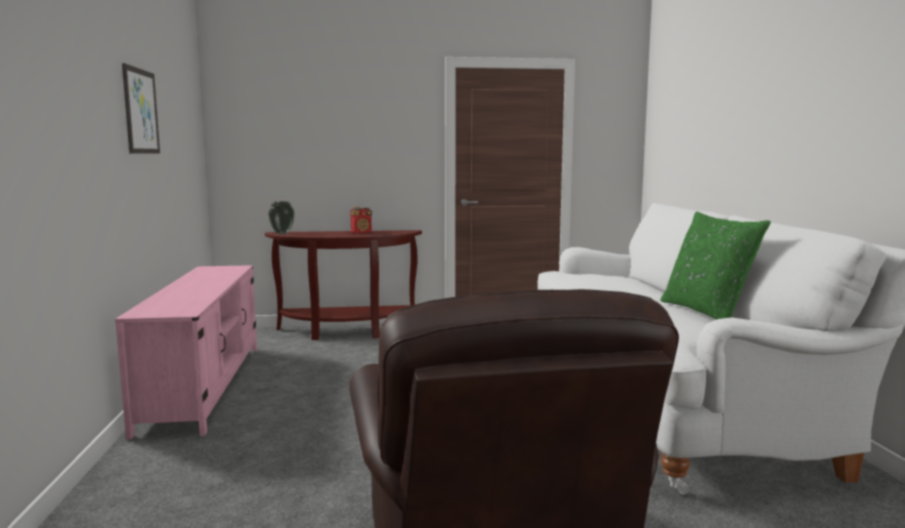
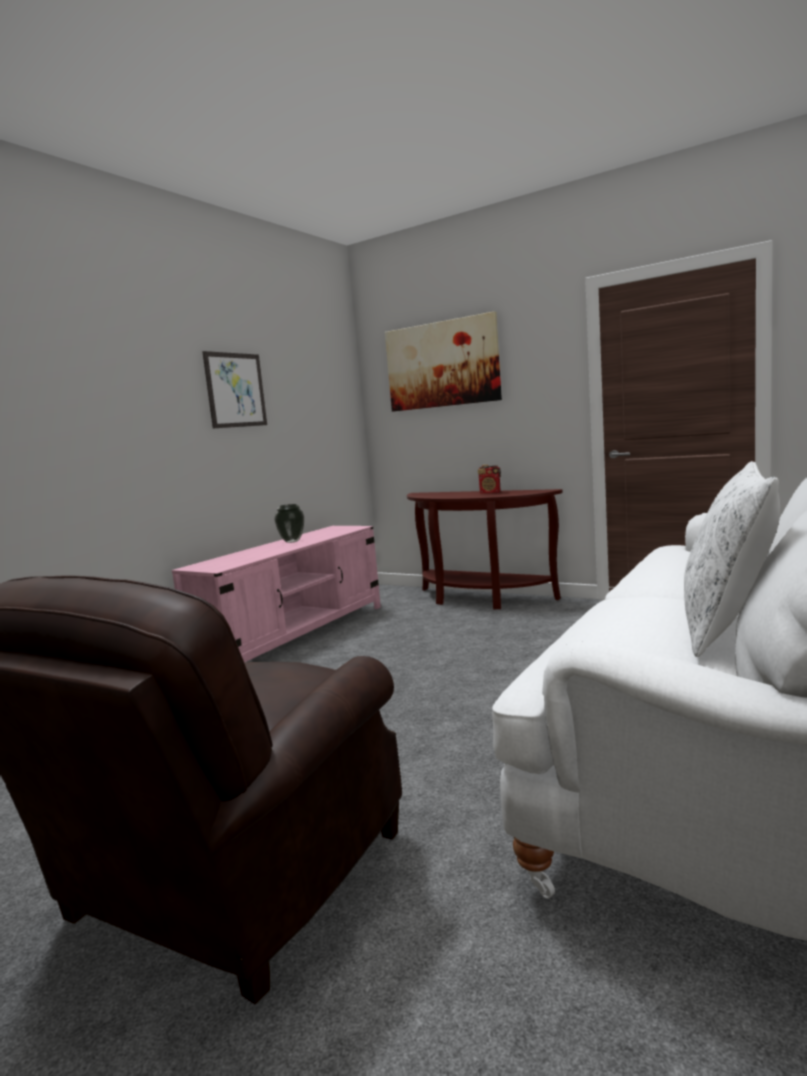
camera: 40 degrees right, 0 degrees up
(282, 233) = (418, 494): vase -> vase (291, 541)
(305, 109) = (442, 364): none -> picture
(707, 312) = (727, 628): green pillow -> white pillow

